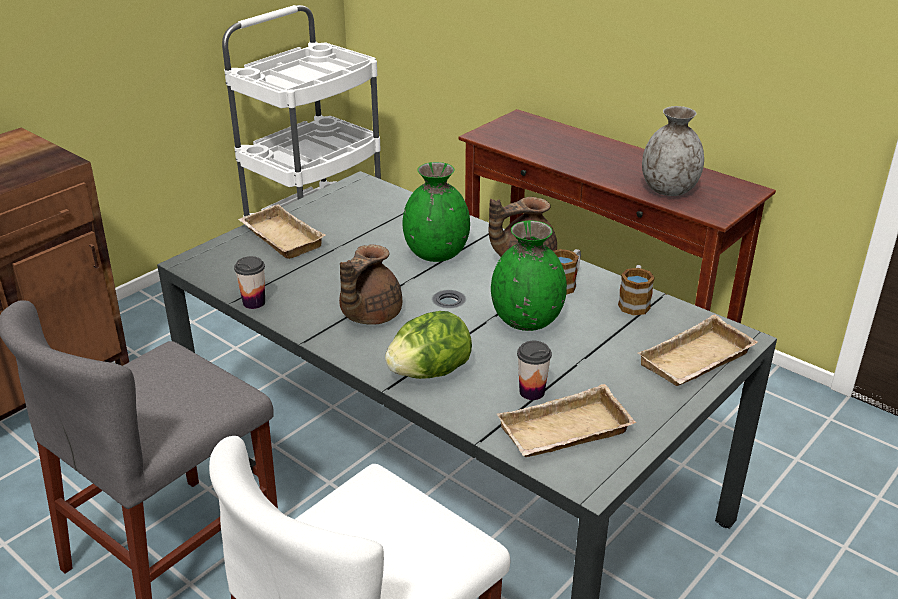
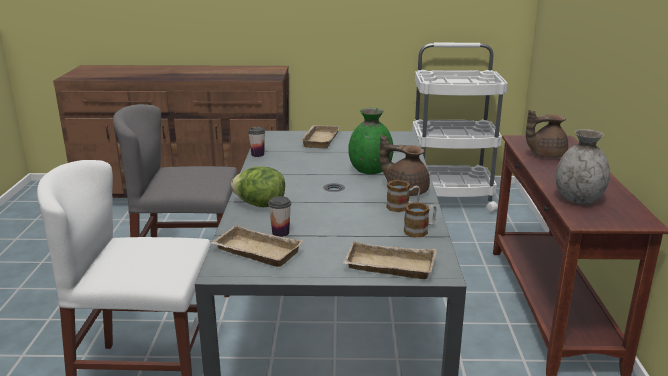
camera: 50 degrees right, 10 degrees down
(368, 315) = (287, 177): brown teapot -> brown teapot (545, 155)
(526, 321) = (346, 210): green vase -> none

